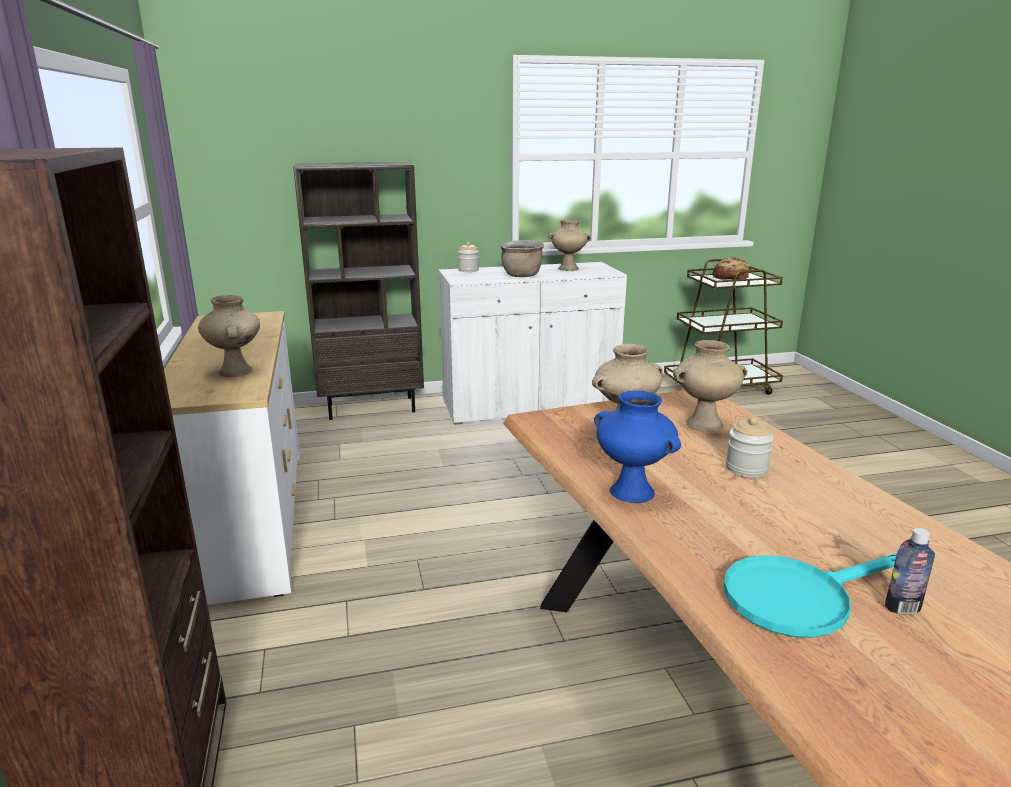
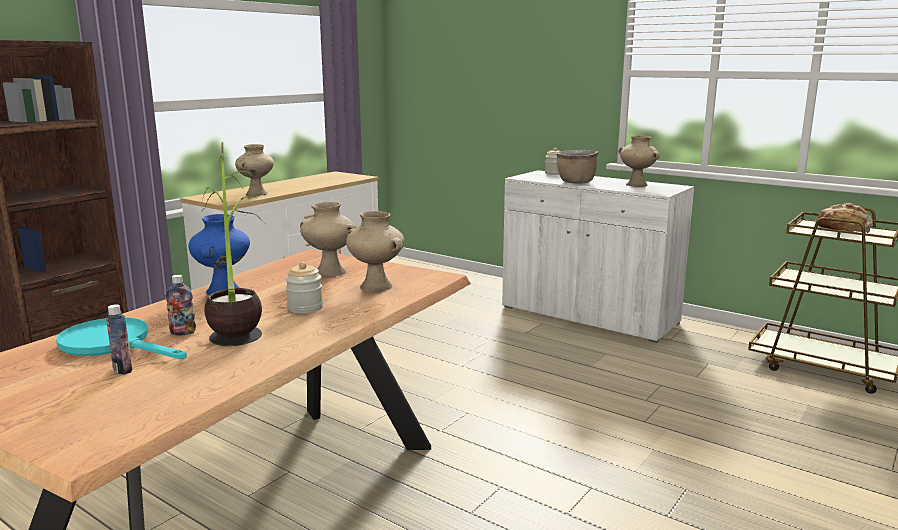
camera: 50 degrees right, 5 degrees down
(372, 407) = (479, 280): brown bookcase -> none
(776, 512) = (238, 324): none -> potted plant
(783, 547) = (183, 333): none -> bottle

